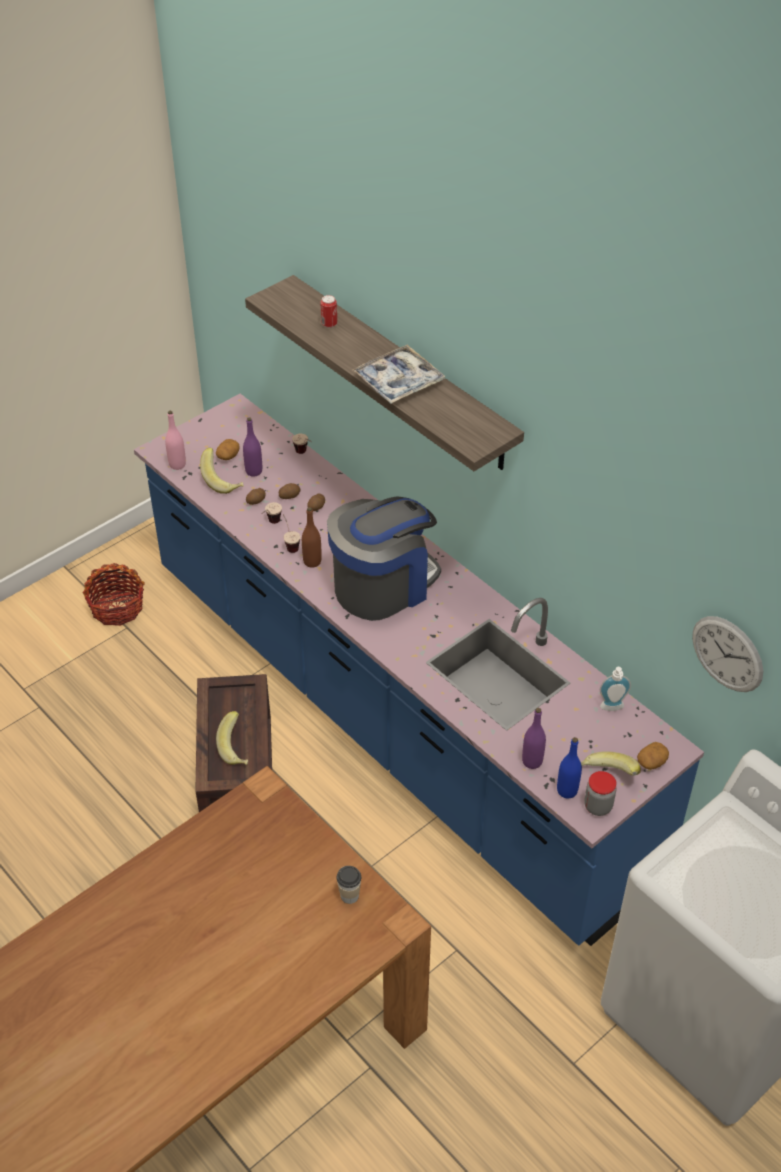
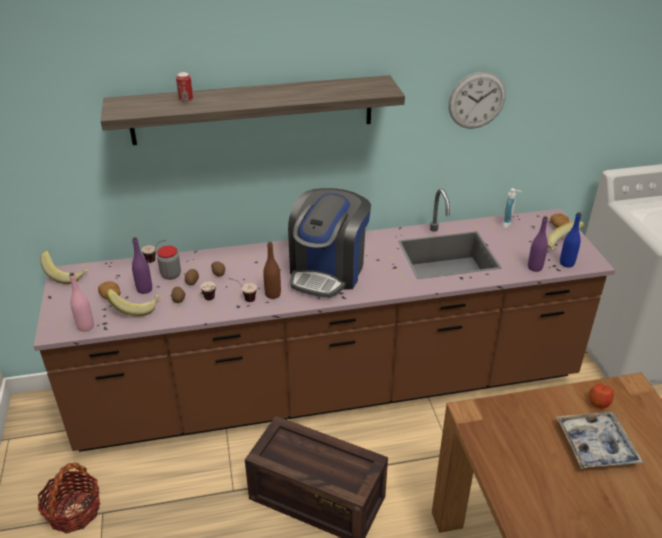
camera: 60 degrees left, 10 degrees down
(237, 748) = (335, 463): banana -> banana (66, 275)
(349, 895) = (598, 403): cup -> apple
(383, 585) = (328, 271): coffee machine -> coffee machine turned 150 degrees counterclockwise
(390, 717) = (331, 389): blue counter -> brown counter
(398, 381) = (288, 95): tray -> tray (596, 445)
(598, 806) = (585, 257): jar -> jar (171, 275)
(727, 654) = (571, 125): wall clock -> wall clock (477, 100)

